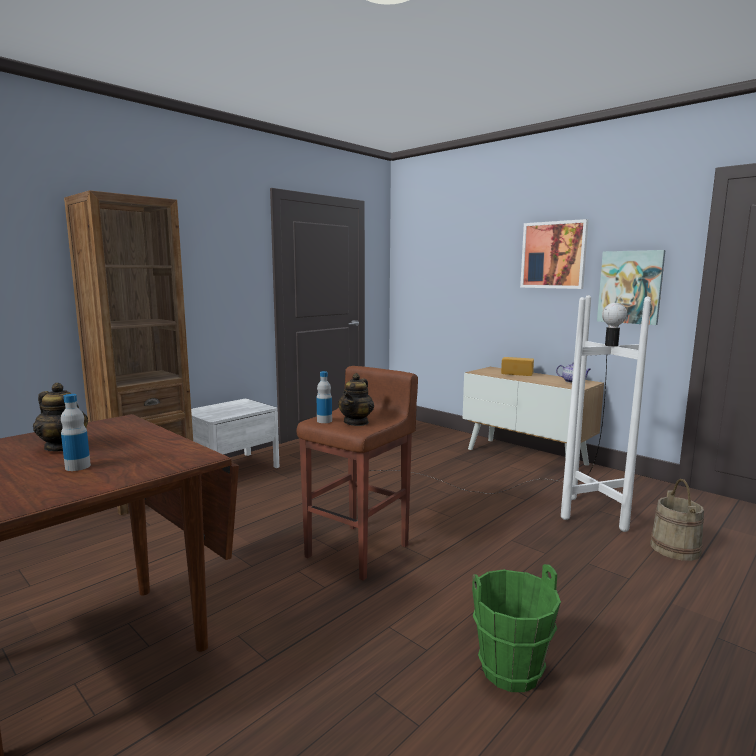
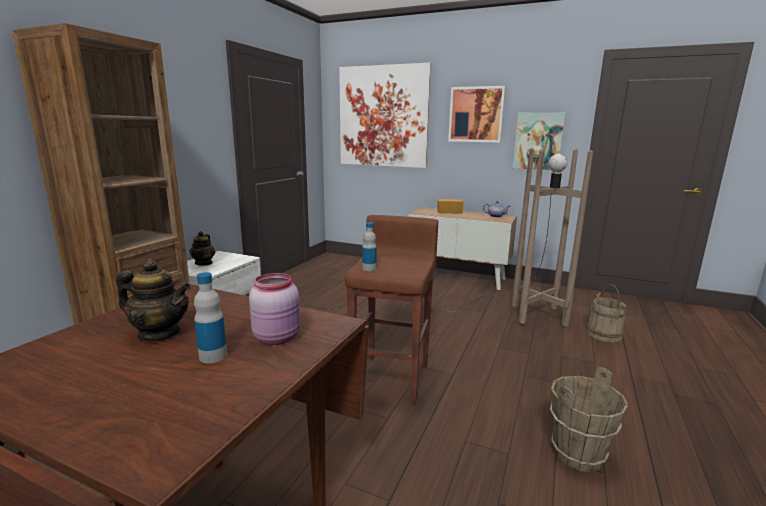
camera: 20 degrees left, 5 degrees up
(141, 461) = (278, 337): none -> pink jar
(356, 422) = (398, 267): teapot -> teapot (204, 263)
(451, 259) = (383, 117): none -> picture
(511, 671) = (578, 455): green bucket -> brown bucket
(531, 498) = (487, 311): white floor lamp -> brown floor lamp

